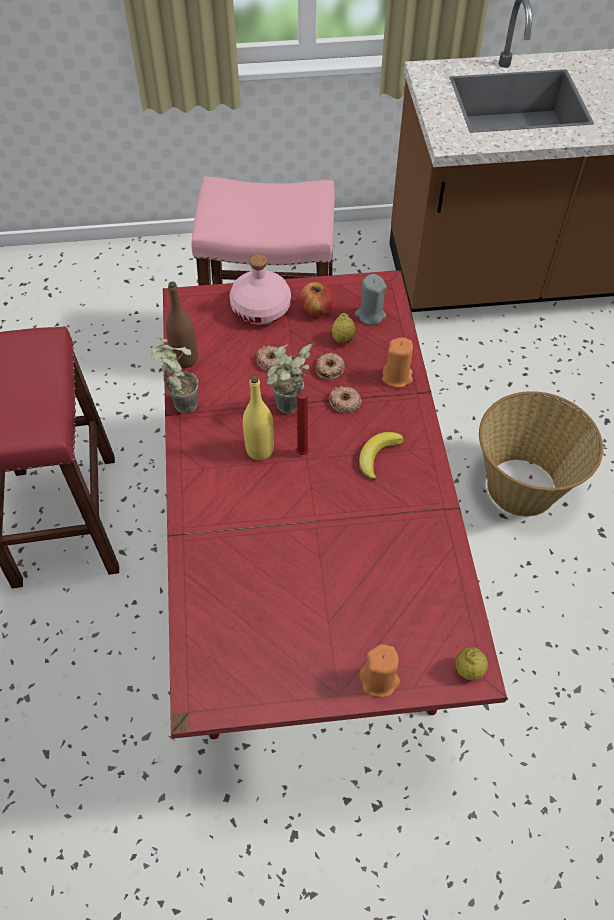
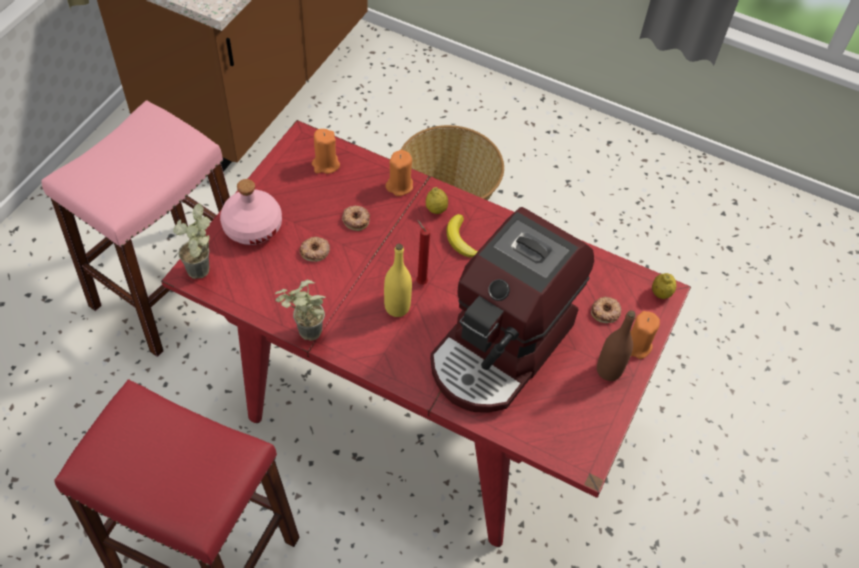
camera: 60 degrees left, 0 degrees up
(185, 359) = (260, 307): brown bottle -> brown bottle (609, 370)
(278, 556) = (501, 348): none -> coffee machine
(288, 411) = (375, 269): potted plant -> potted plant (204, 274)
(316, 309) = (288, 193): apple -> none
(343, 339) = (334, 195): lemon -> lemon (436, 209)
(344, 402) = (396, 230): donut -> donut (605, 312)
(370, 315) = (325, 164): grey candle -> orange candle

